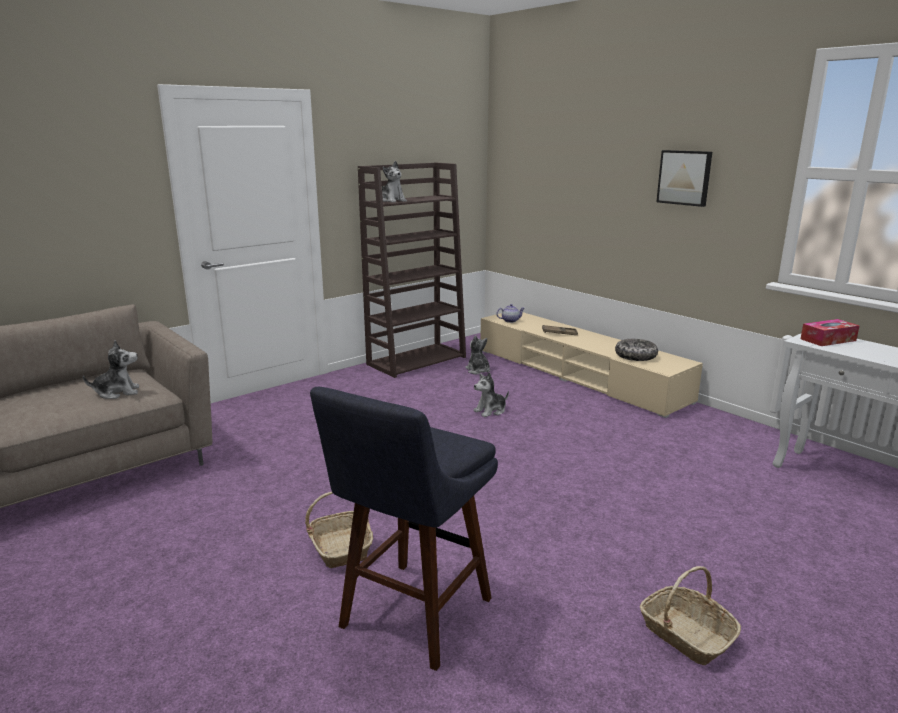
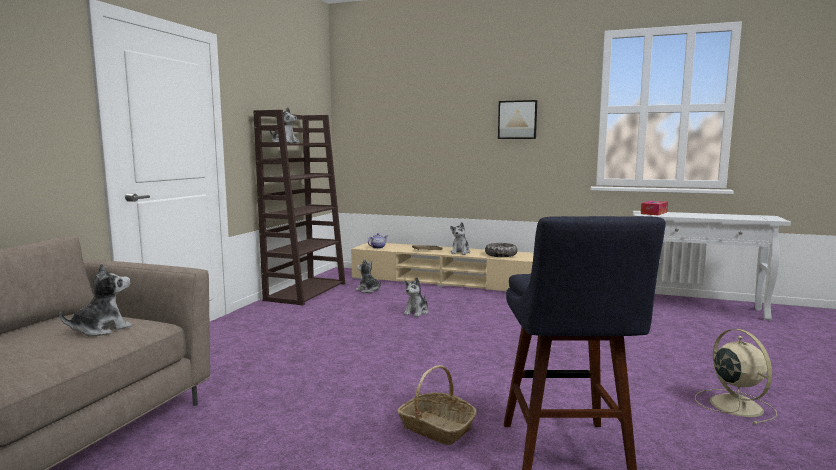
camera: 30 degrees left, 10 degrees down
(592, 343) = (460, 252): none -> plush toy
(685, 635) = (734, 404): basket -> beige fan

